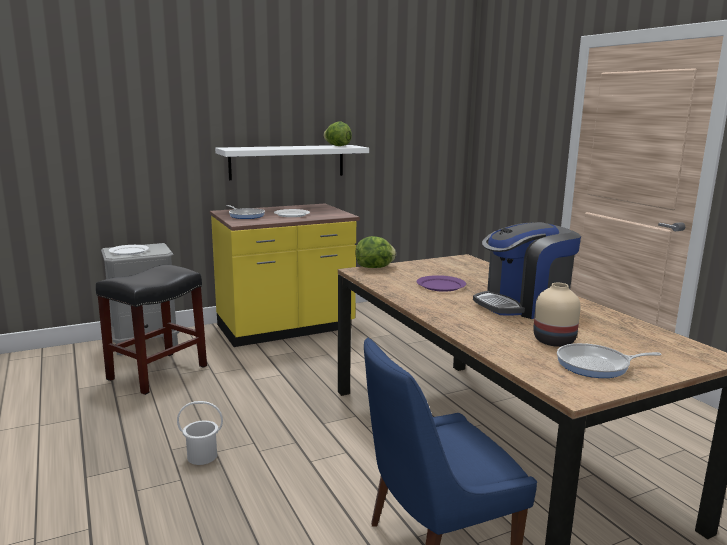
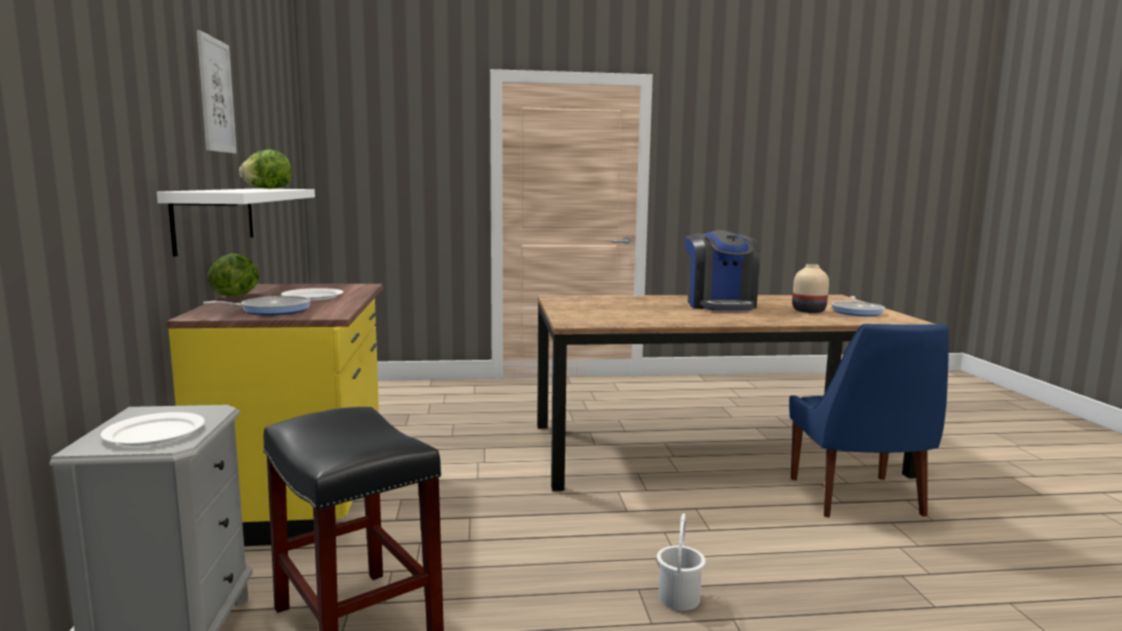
camera: 70 degrees left, 5 degrees down
(300, 91) = (216, 95): none -> picture
(375, 267) = (563, 318): lettuce -> lettuce (237, 295)
(441, 285) = (649, 312): purple plate -> none

